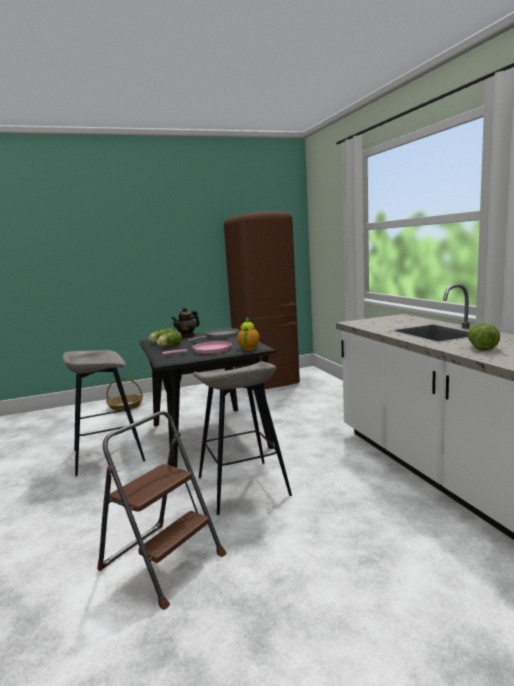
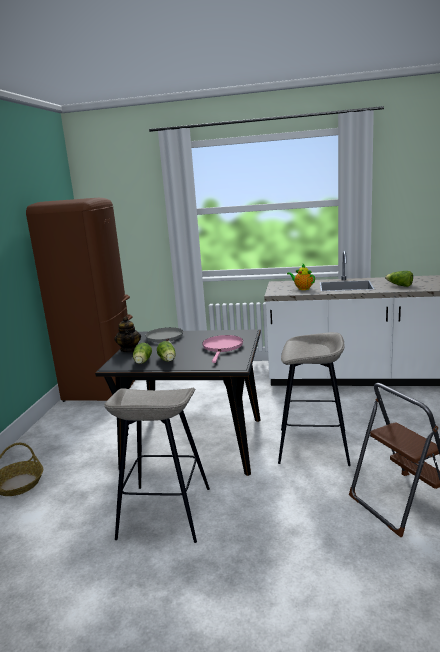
camera: 60 degrees left, 5 degrees up
(249, 348) = (240, 334): teapot -> teapot (302, 288)

